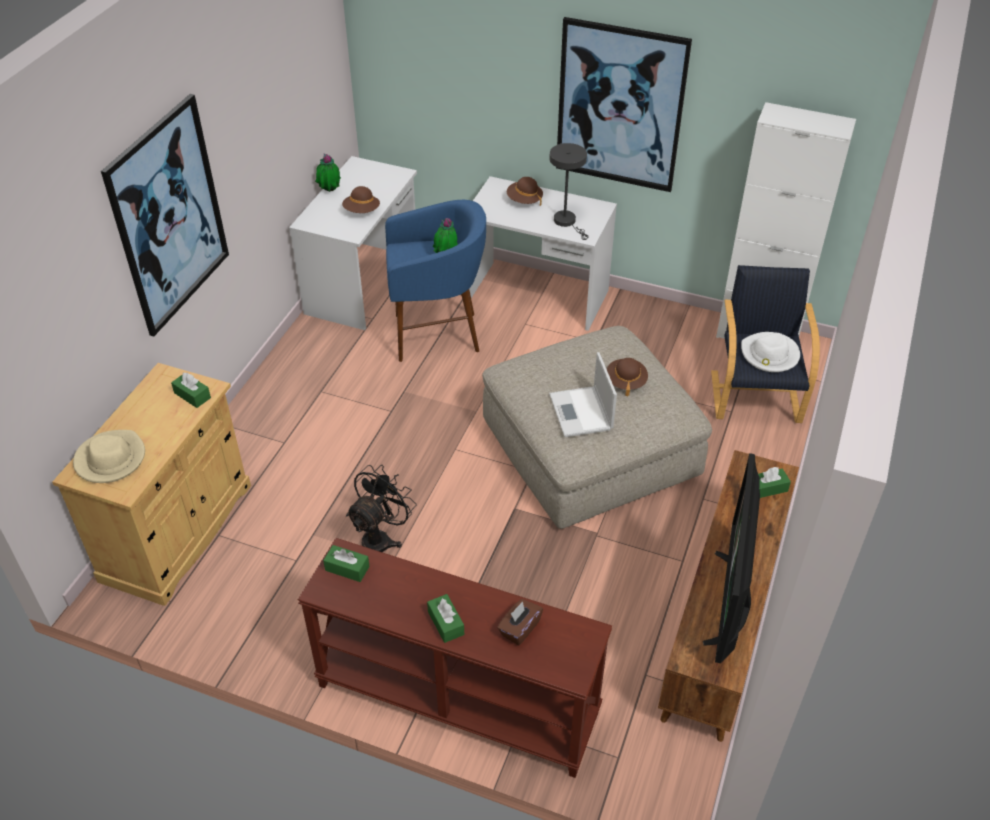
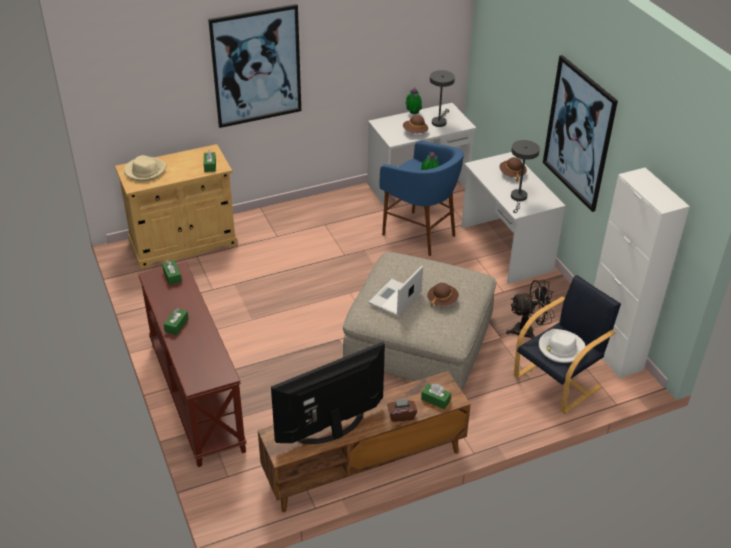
camera: 45 degrees right, 5 degrees down
(370, 184) = (439, 121): none -> grey table lamp
(381, 539) = (259, 307): black fan -> black fan (528, 331)
(519, 629) = (201, 350): brown tissue box -> brown tissue box (401, 415)

